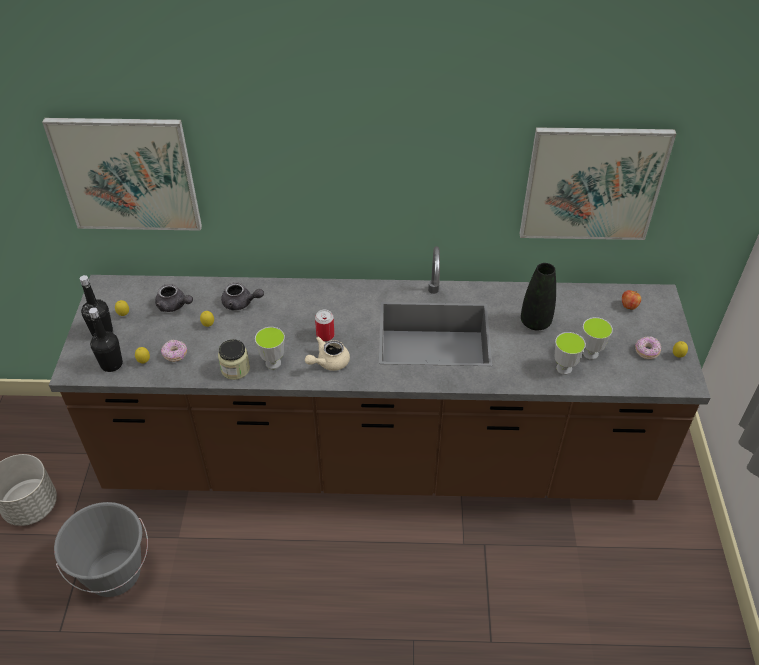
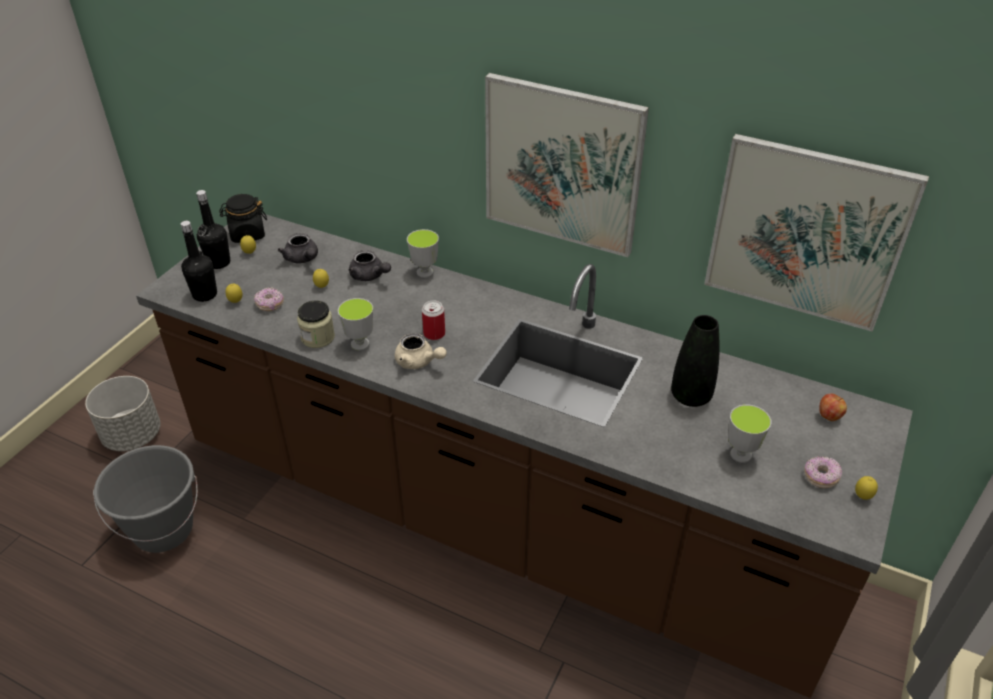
camera: 25 degrees right, 5 degrees down
(108, 298) = (247, 234): none -> black jar
(127, 174) = (286, 99): picture -> picture (562, 165)
(328, 362) = (418, 362): beige teapot -> beige teapot turned 135 degrees counterclockwise
(564, 368) = (694, 460): cup -> cup (425, 272)

